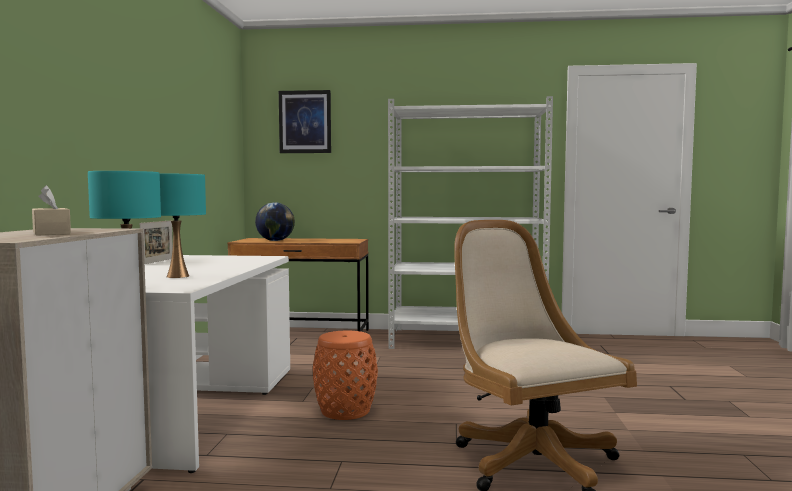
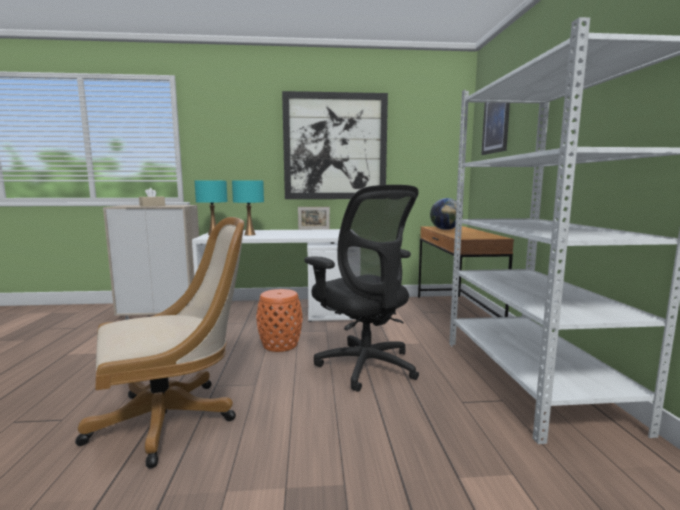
camera: 80 degrees right, 5 degrees up
(163, 123) = (335, 147): none -> picture
(421, 379) = (361, 364): none -> black office chair

